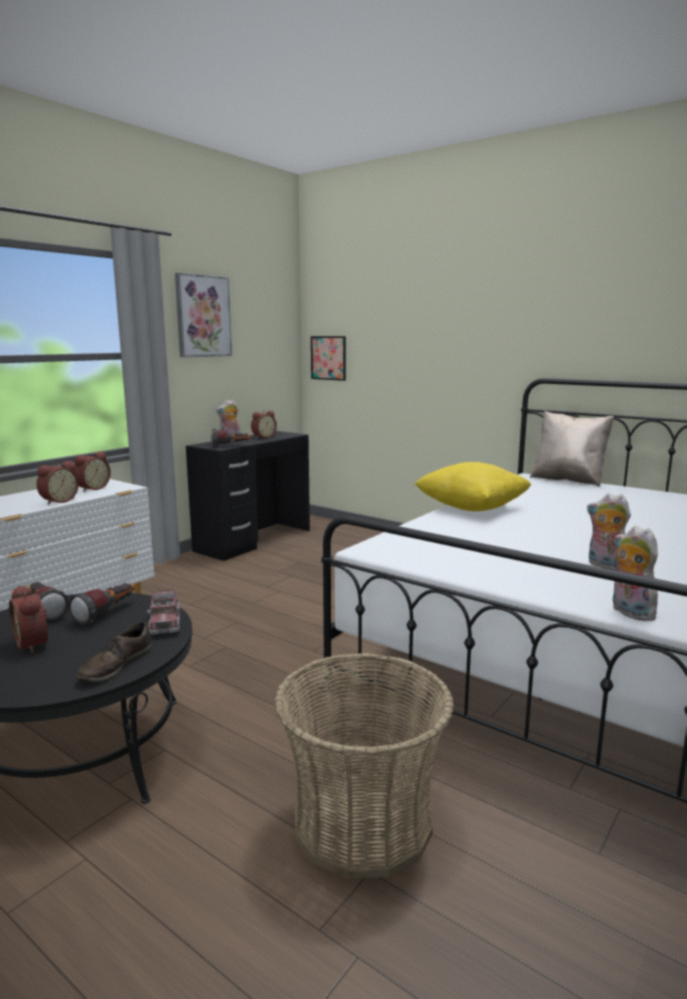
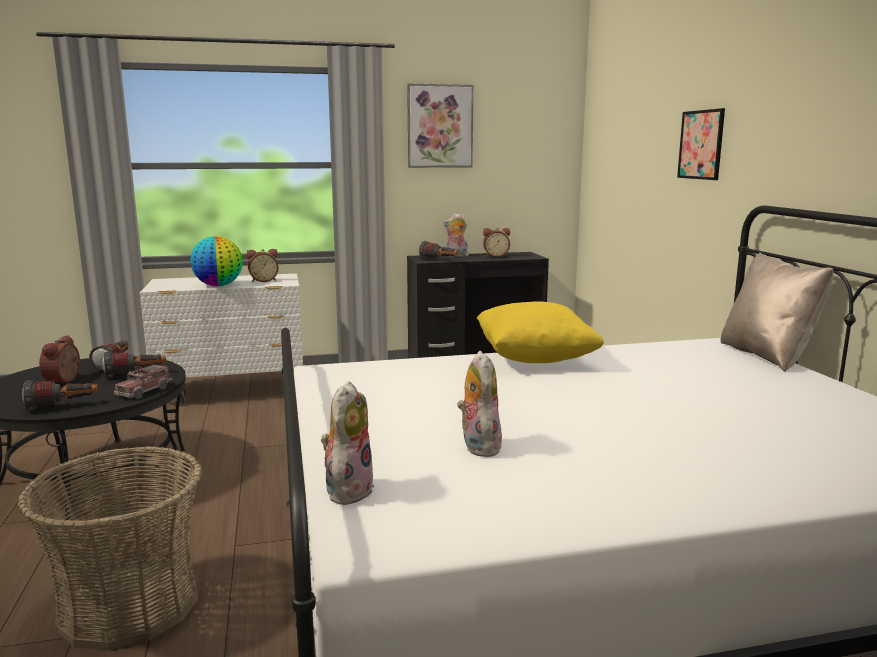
camera: 40 degrees right, 0 degrees up
(58, 501) = (219, 285): alarm clock -> globe
(116, 664) = (63, 406): brown shoe -> flashlight
(328, 358) = (597, 172): picture -> picture (701, 144)

